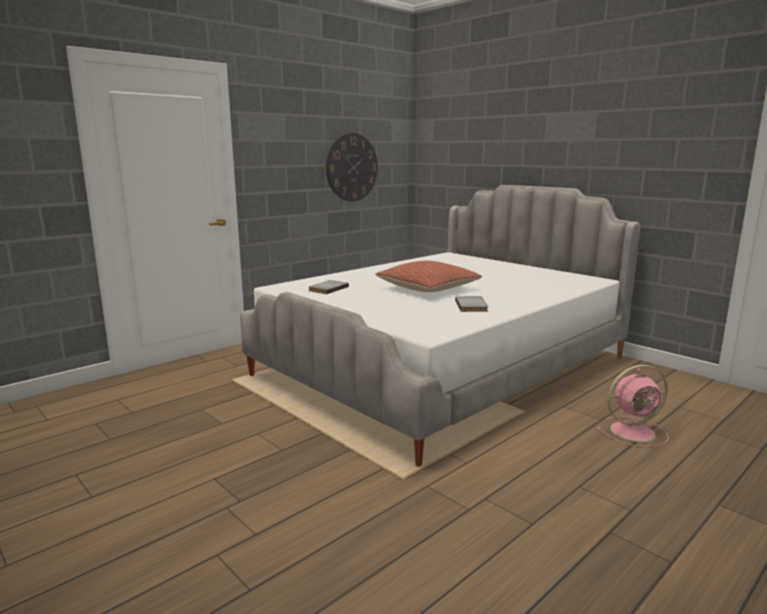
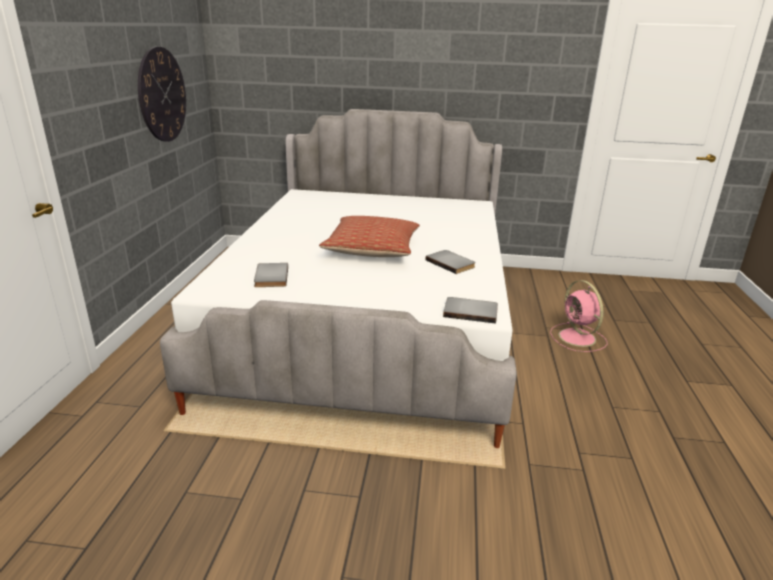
camera: 40 degrees left, 10 degrees up
(419, 330) = (470, 311): none -> grey book
(634, 431) = (578, 338): pink fan -> pink fan turned 120 degrees clockwise

